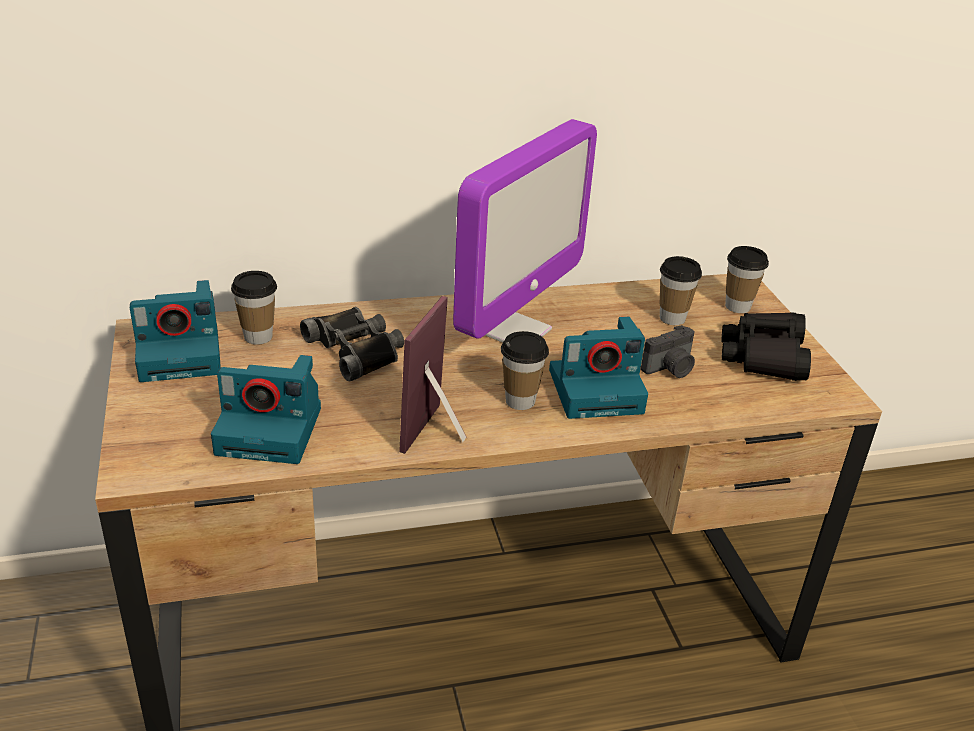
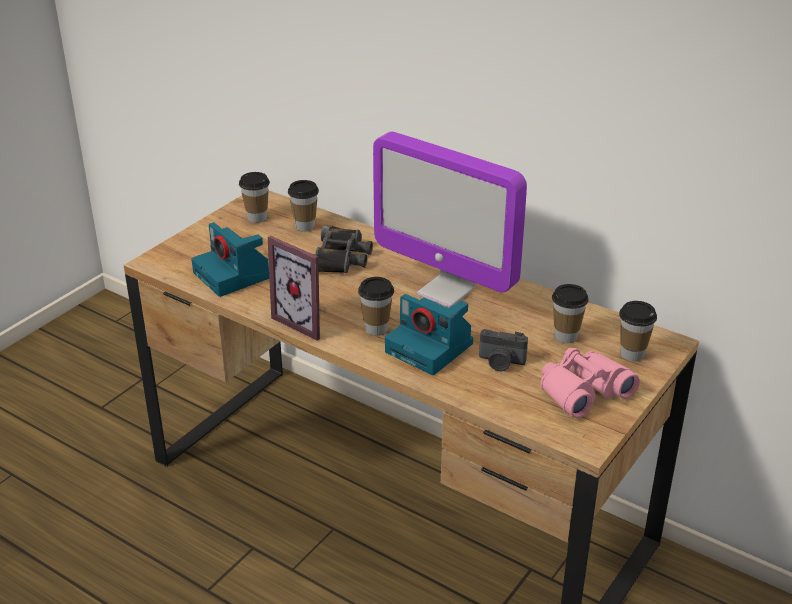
camera: 50 degrees right, 0 degrees up
(182, 354) = (257, 218): camera -> cup
(441, 433) = (306, 321): picture frame -> picture frame turned 120 degrees counterclockwise
(513, 330) = (446, 291): monitor -> monitor turned 45 degrees clockwise
(764, 356) = (583, 391): black binoculars -> pink binoculars

